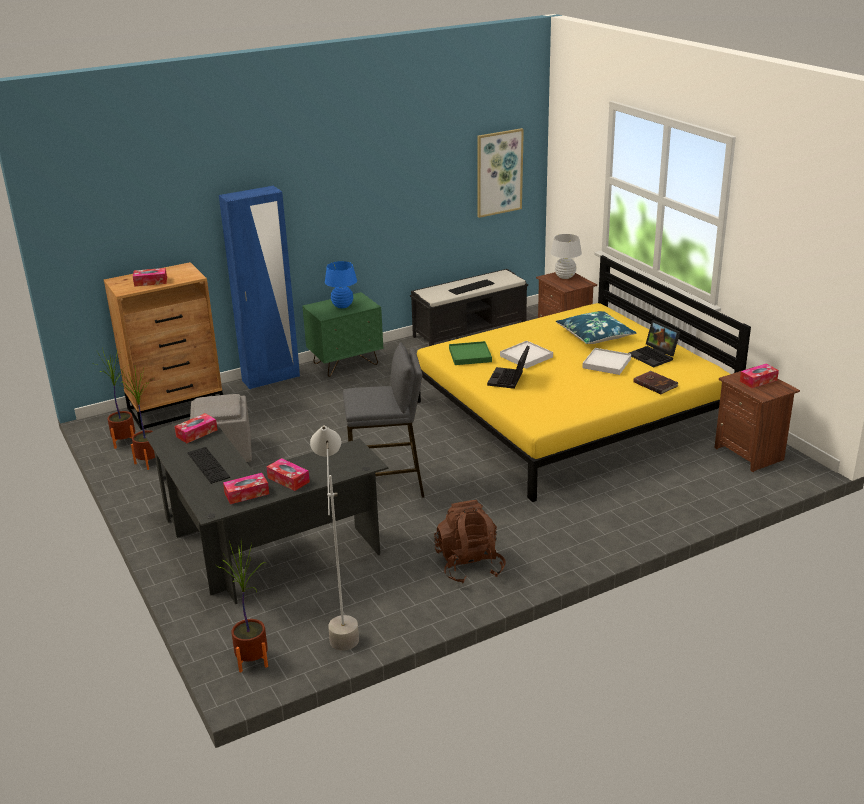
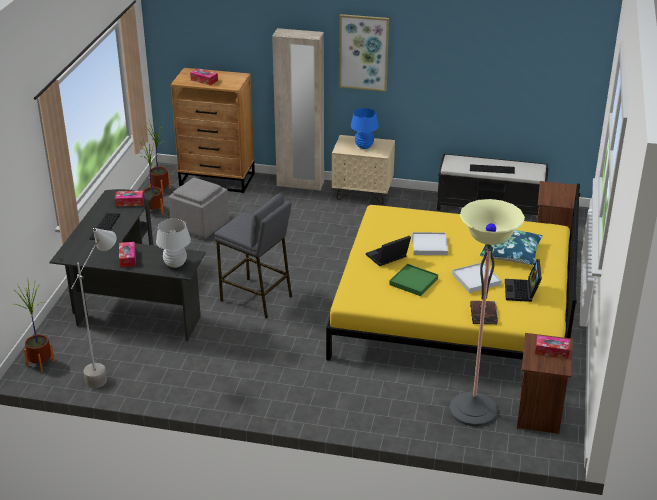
camera: 40 degrees right, 5 degrees up
(247, 494) = (95, 255): tissue box -> none
(271, 379) = (300, 184): blue wardrobe -> beige wardrobe
(346, 364) = (363, 194): green nightstand -> beige nightstand
(469, 565) = (224, 378): brown backpack -> none
(470, 355) = (392, 226): green tray -> green tray (413, 282)
(499, 172) = (551, 74): picture -> picture (363, 52)
(565, 277) = (562, 191): white table lamp -> white table lamp (175, 264)
(703, 476) = (473, 410): none -> floor lamp

